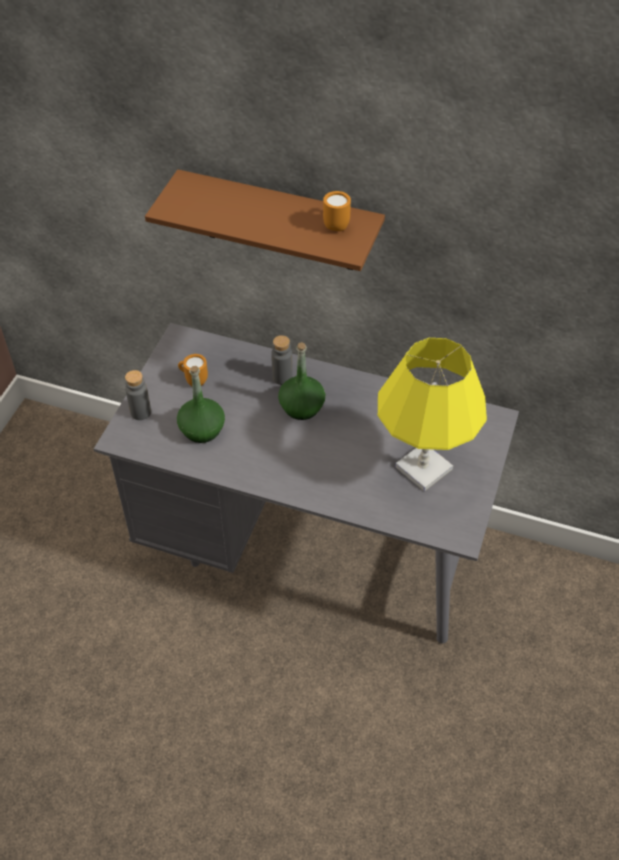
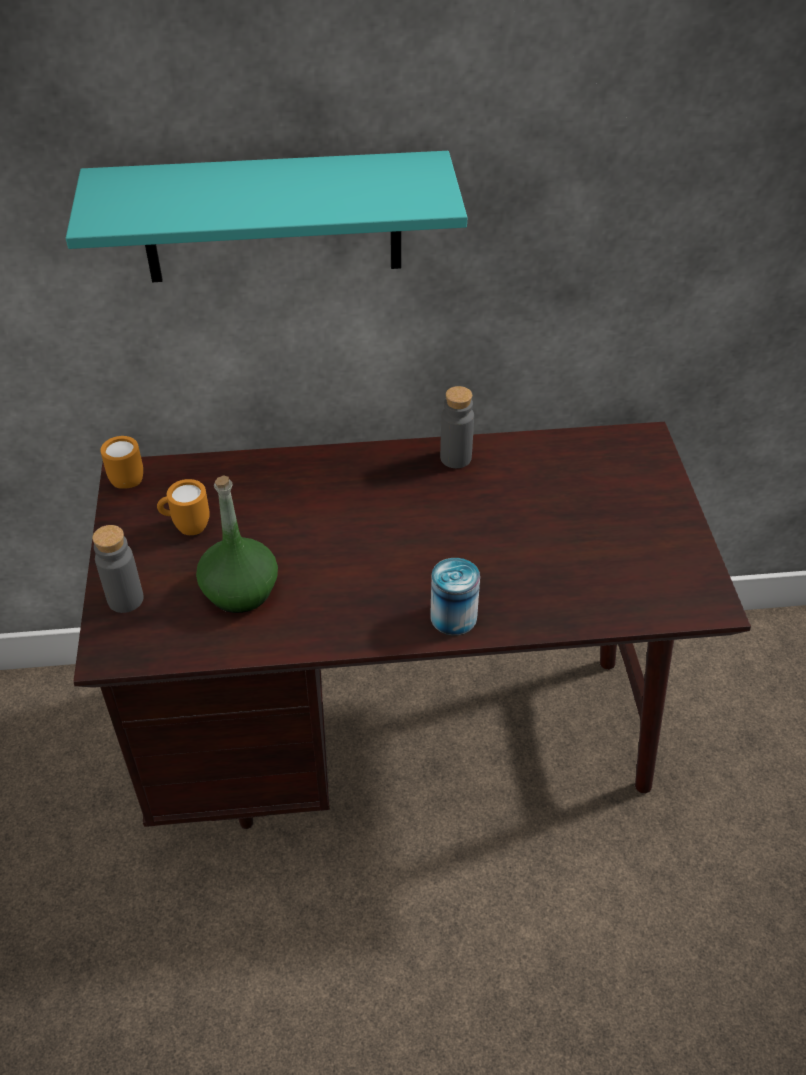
camera: 25 degrees left, 5 degrees down
(279, 222) = (272, 218): brown shelf -> turquoise shelf
(282, 377) = (319, 480): grey bottle -> grey bottle (455, 458)
(302, 407) = (373, 510): green bottle -> none
(308, 487) = (453, 617): none -> can
(310, 551) = (403, 741): grey desk -> brown desk
(337, 224) = (389, 176): orange mug -> orange mug (127, 478)
(423, 468) = (595, 533): yellow table lamp -> none

